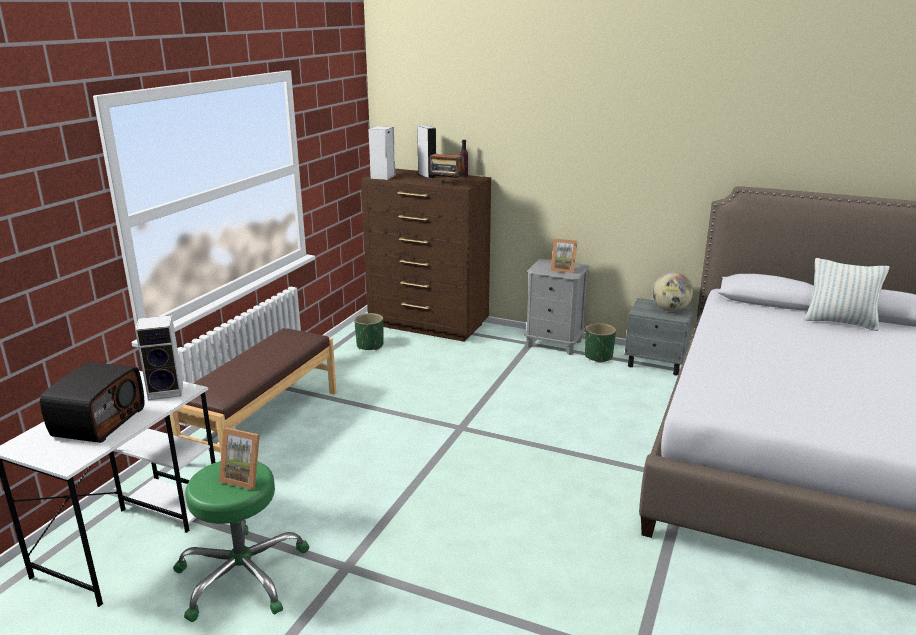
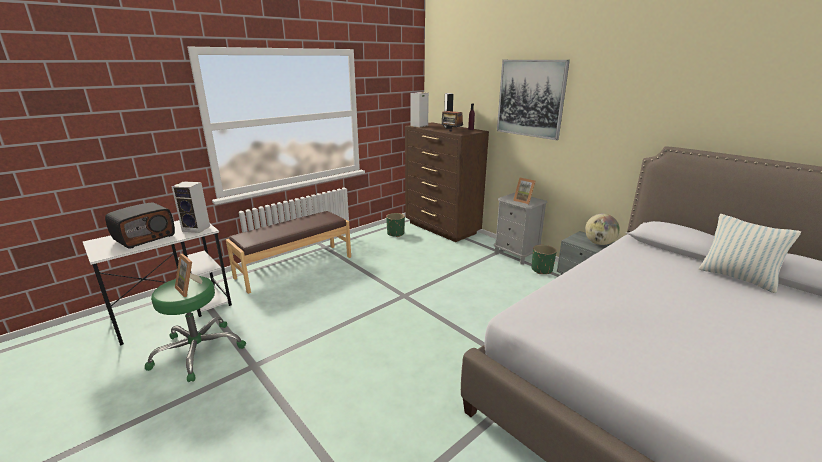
camera: 25 degrees right, 0 degrees up
(553, 132) = (530, 98): none -> picture

